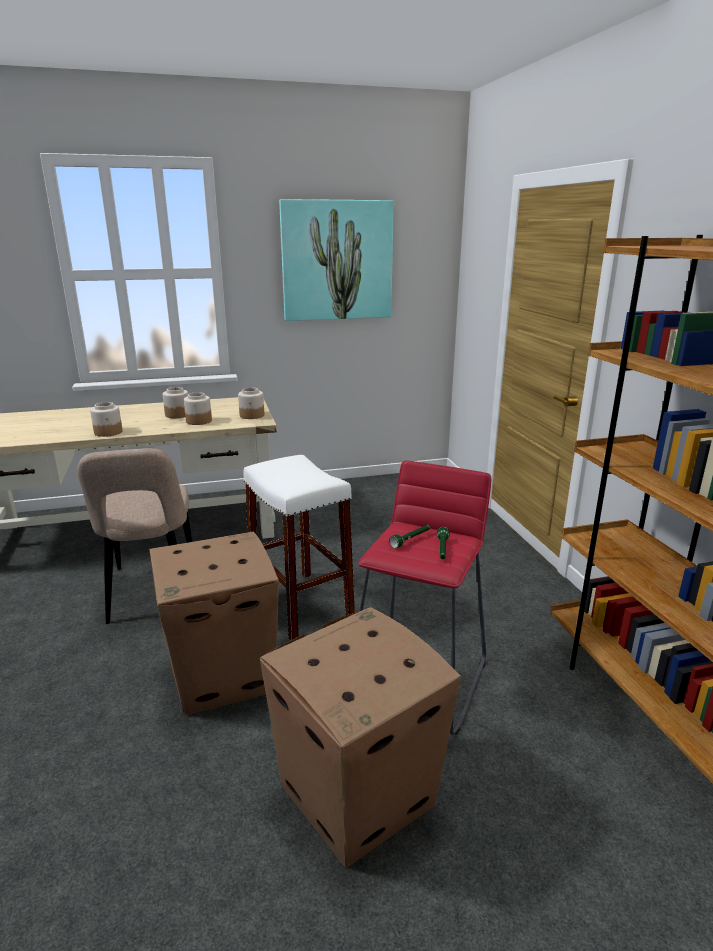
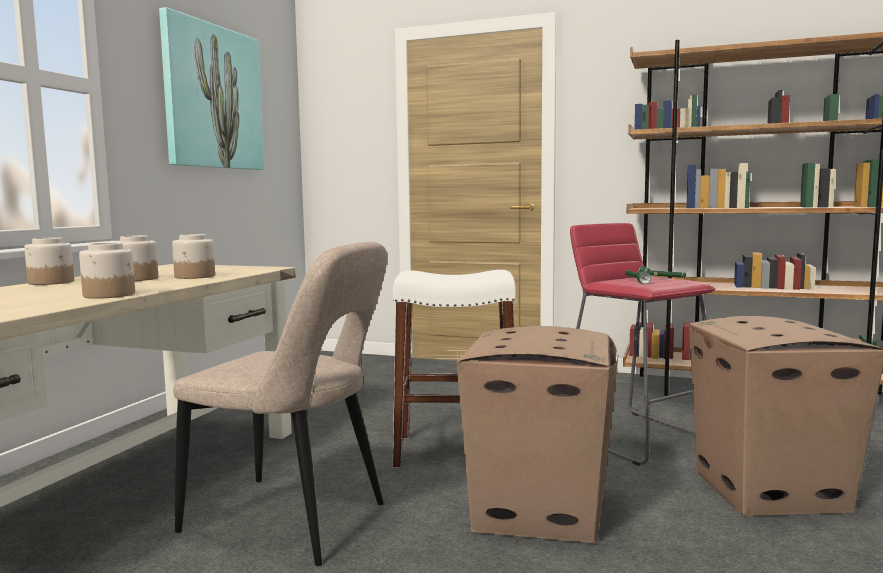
camera: 55 degrees left, 15 degrees down
(252, 415) = (238, 268): jar -> jar (52, 282)

